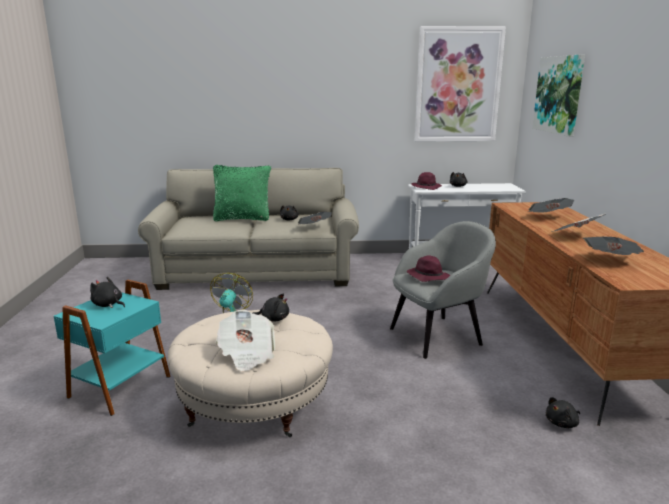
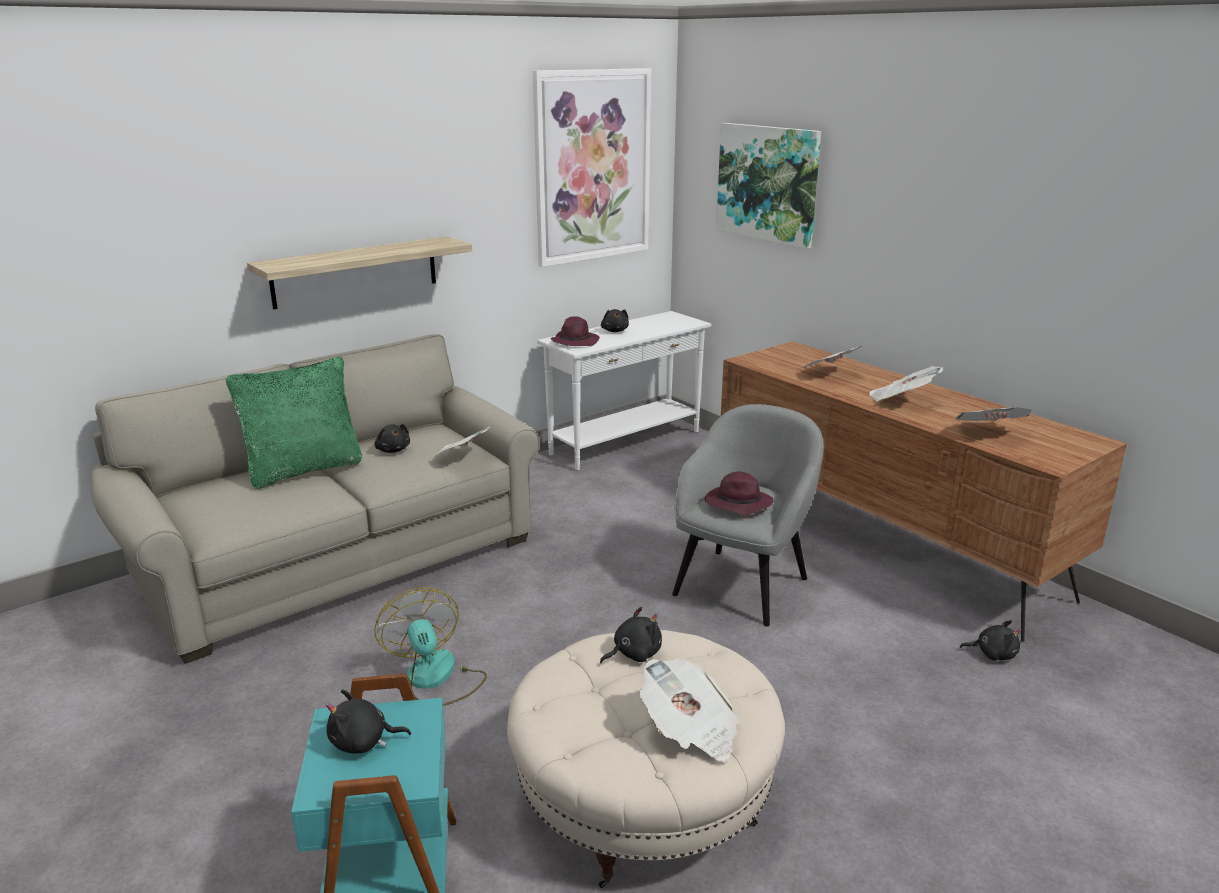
camera: 35 degrees left, 5 degrees up
(302, 129) = (355, 272): none -> shelf
(562, 423) = (992, 654): black plush toy -> black plush toy turned 105 degrees counterclockwise

